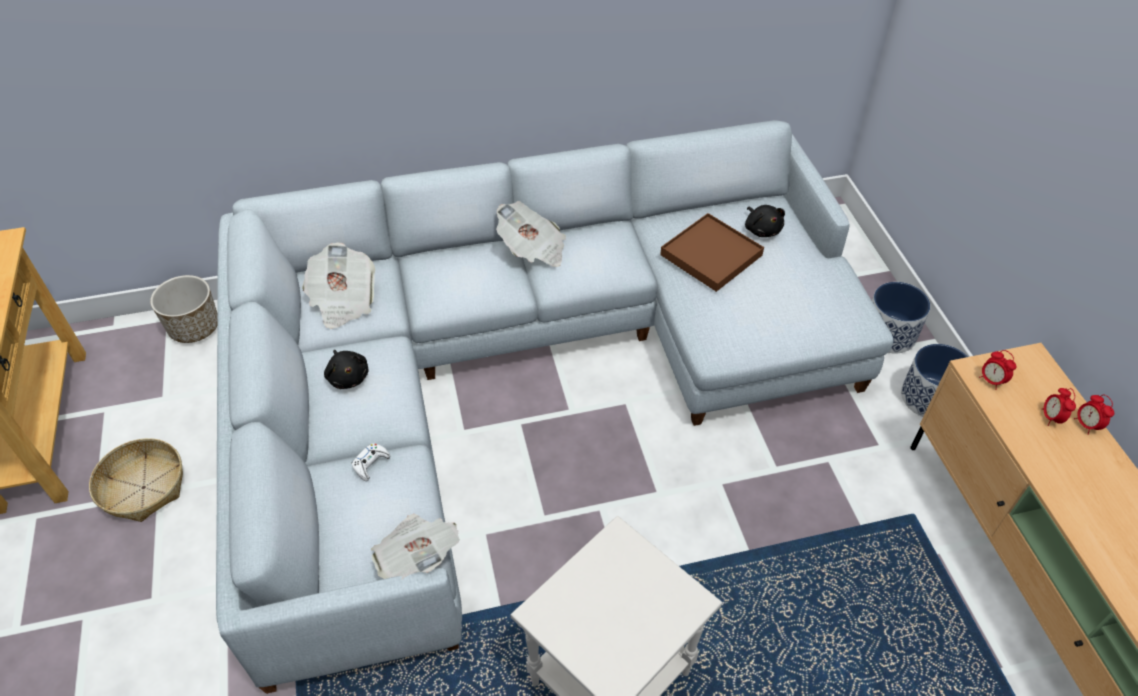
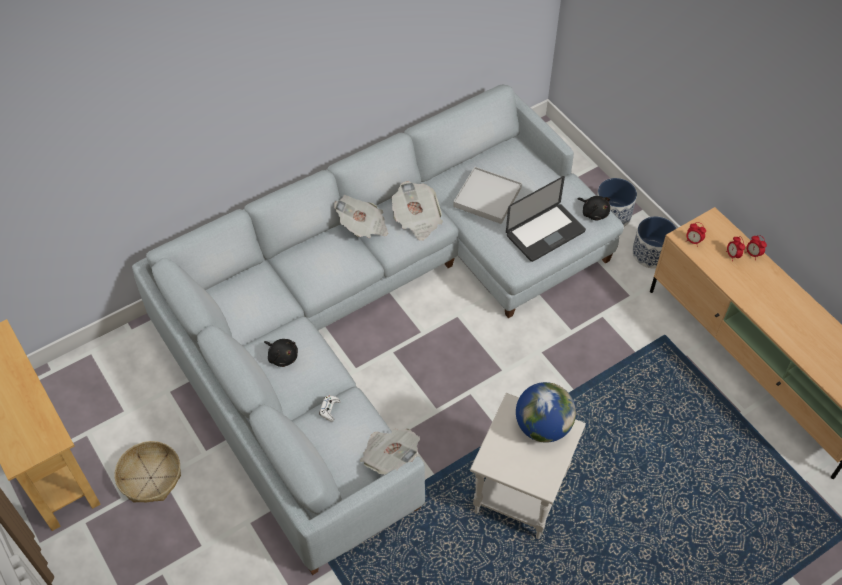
camera: 20 degrees left, 5 degrees up
(194, 327) = (117, 353): planter -> none
(343, 300) = (248, 303): newspaper -> newspaper (417, 220)
(651, 585) = (542, 426): none -> globe
(711, 255) = (487, 197): brown tray -> white tray
(762, 229) = (513, 167): black plush toy -> black plush toy (594, 212)
(773, 319) = (545, 233): none -> laptop

